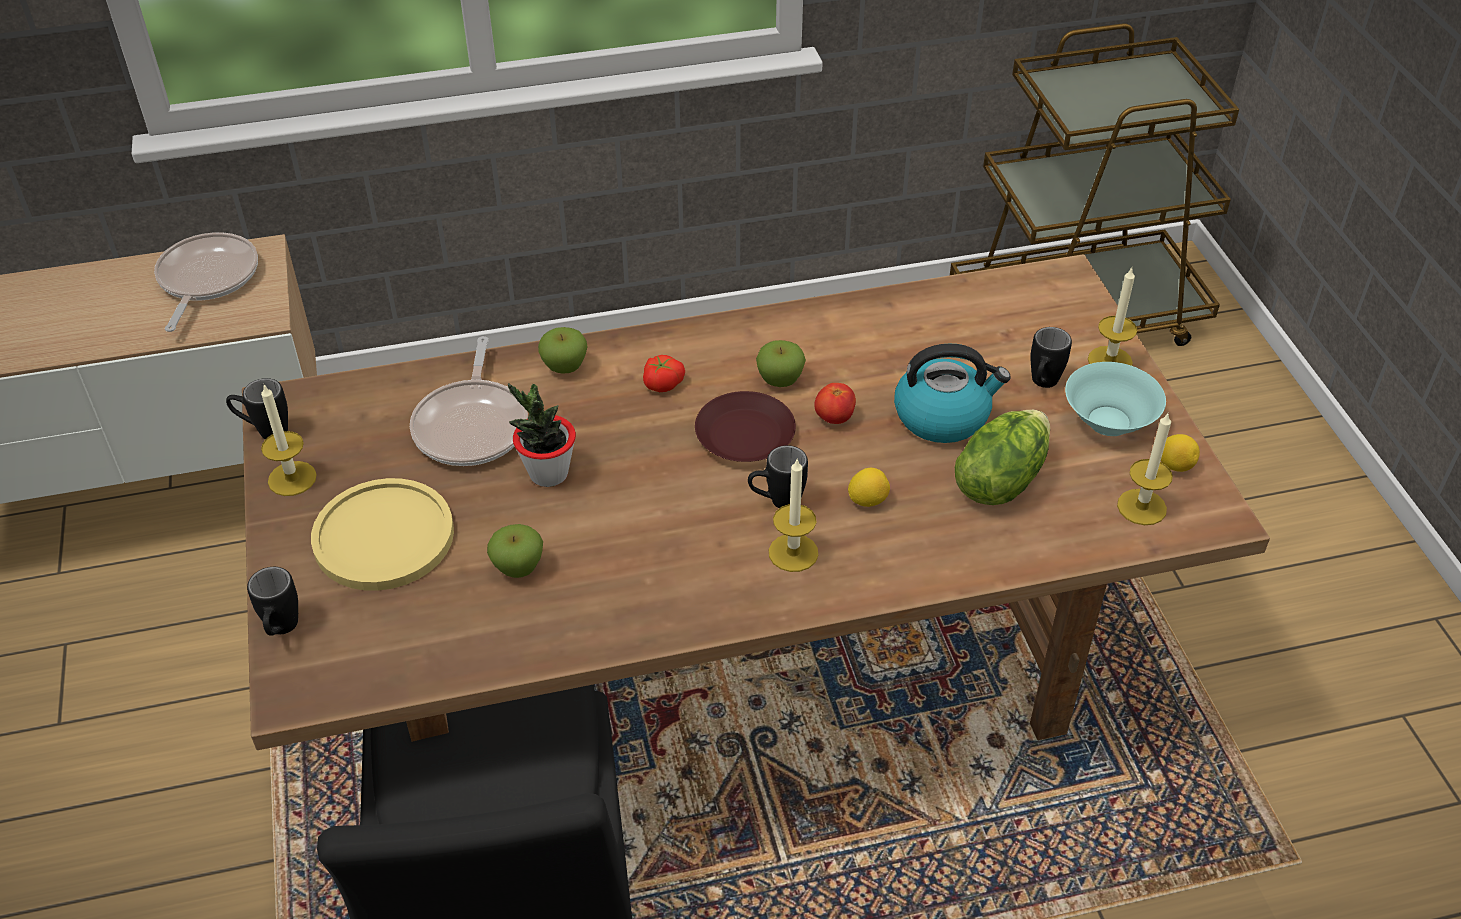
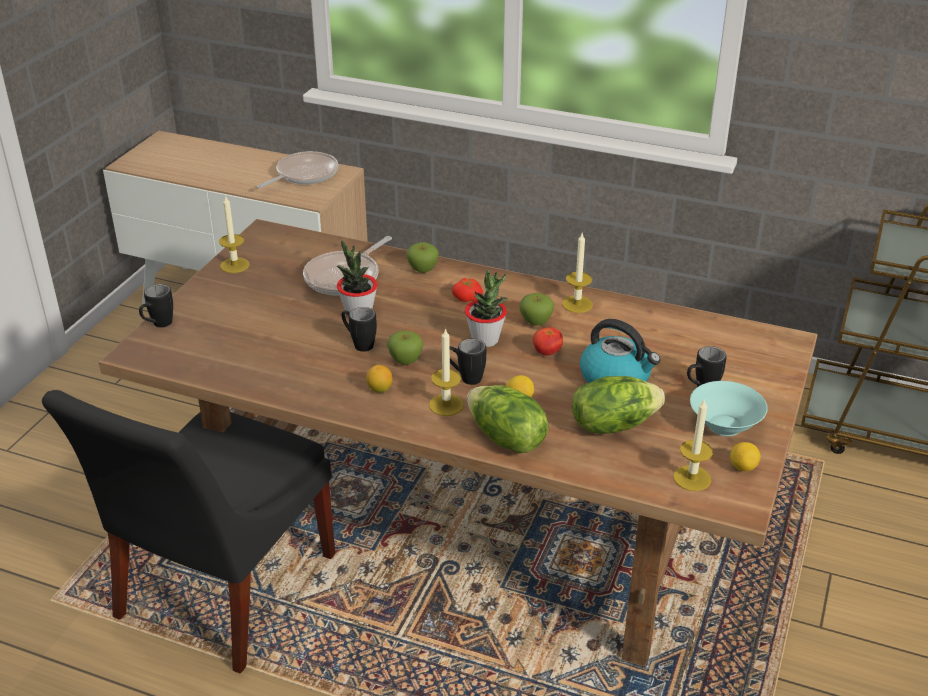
camera: 35 degrees right, 10 degrees down
(264, 431) = (245, 240): black mug -> black mug (359, 344)
(383, 537) = (248, 307): yellow plate -> none
(518, 568) = (295, 348): apple -> apple (405, 361)
(691, 572) = (380, 389): none -> lemon
(746, 435) = (485, 340): brown plate -> potted plant
(906, 563) = (505, 439): none -> lettuce
(1110, 361) = (764, 395): candle -> candle (577, 304)

